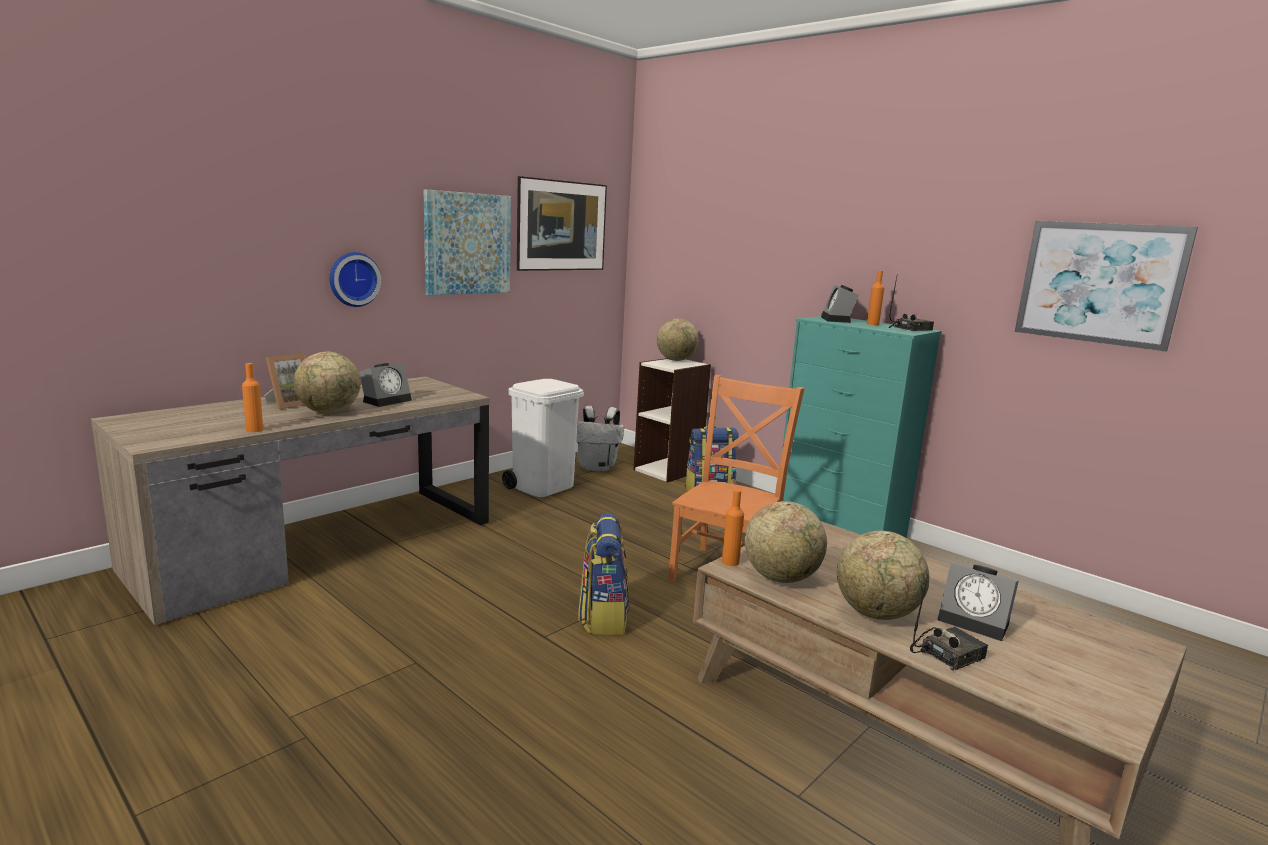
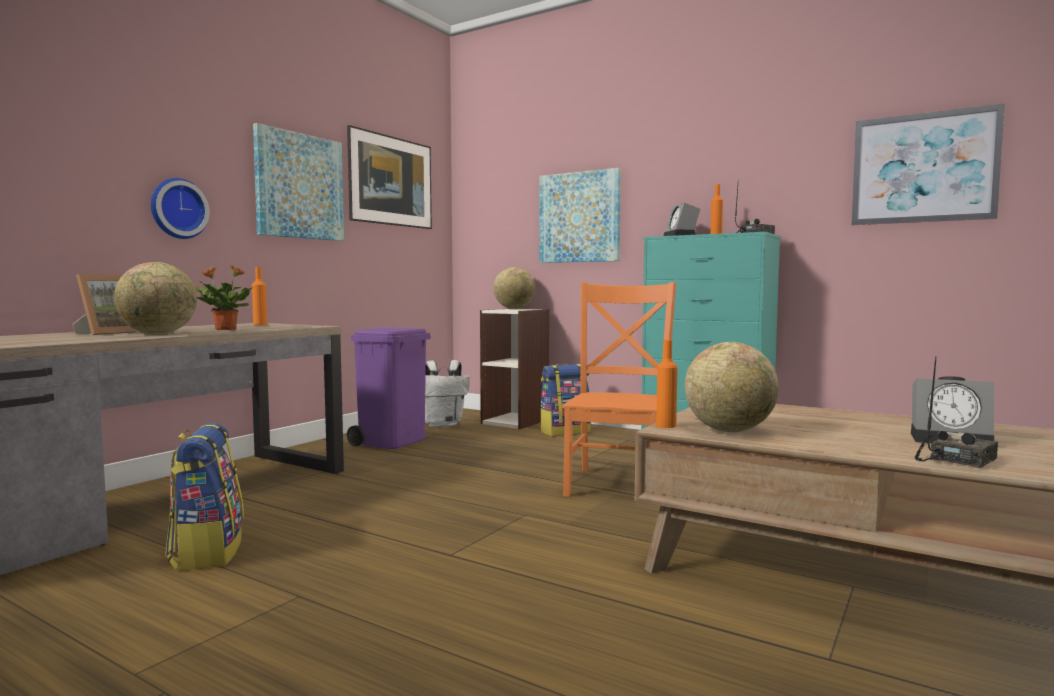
camera: 10 degrees left, 10 degrees down
(254, 430) = (66, 342): orange bottle -> orange bottle (260, 324)
(387, 400) = (225, 329): alarm clock -> potted plant
(543, 486) = (392, 441): white trash can -> purple trash can
(603, 617) = (509, 531): backpack -> backpack (207, 552)
(747, 276) = (579, 217): none -> picture
(876, 614) = (852, 443): globe -> none

